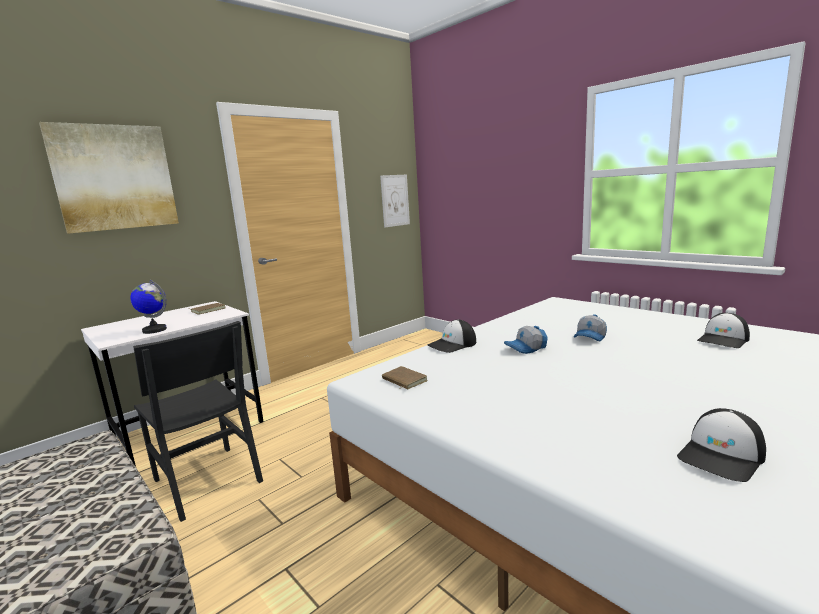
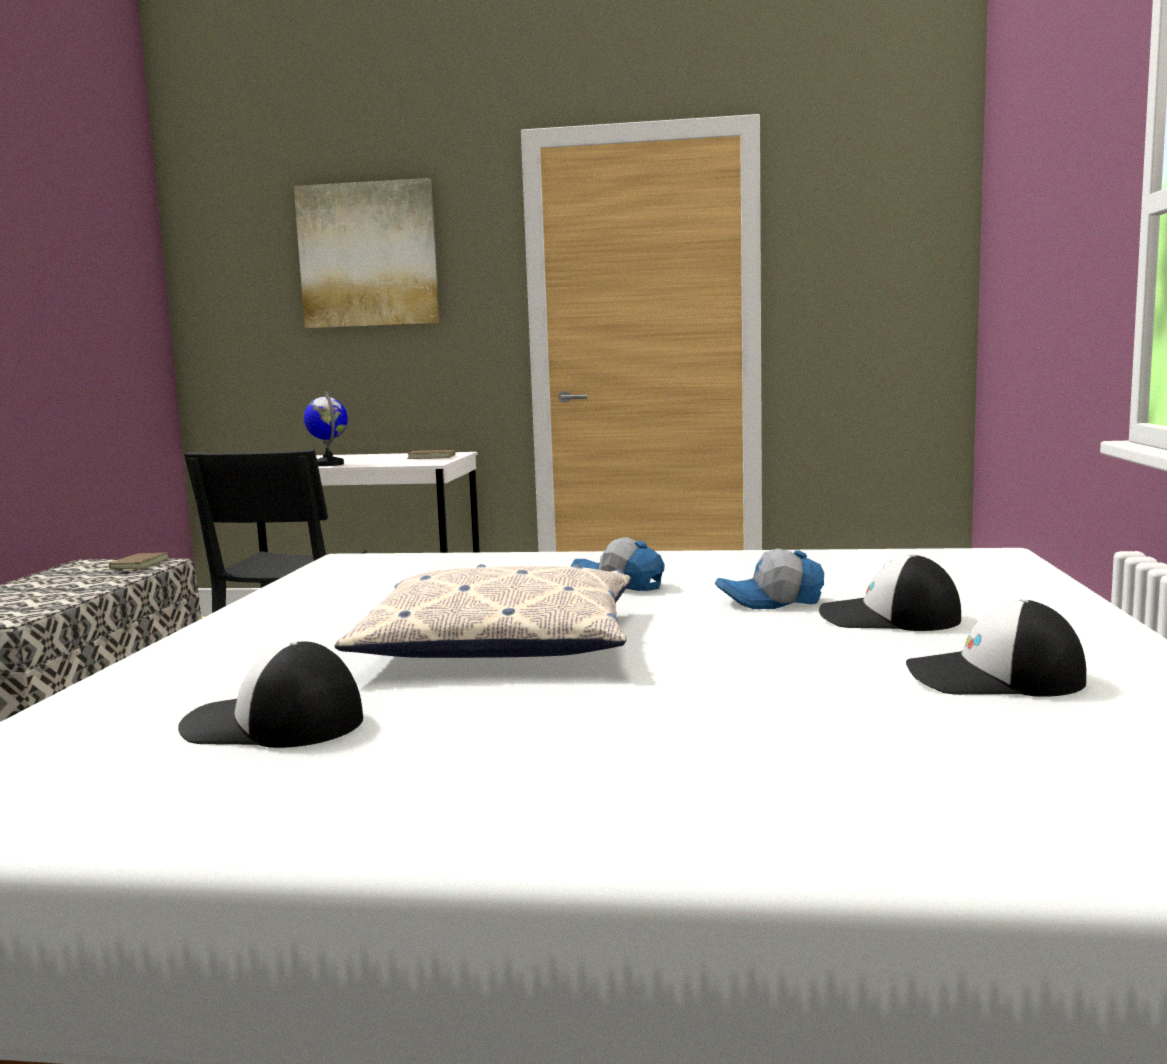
camera: 50 degrees right, 5 degrees down
(395, 200) = (898, 298): picture -> none
(403, 380) = (372, 569): brown book -> brown book (138, 564)
(452, 344) = (562, 558): cap -> cap (888, 618)
(607, 386) = (501, 642): none -> pillow

